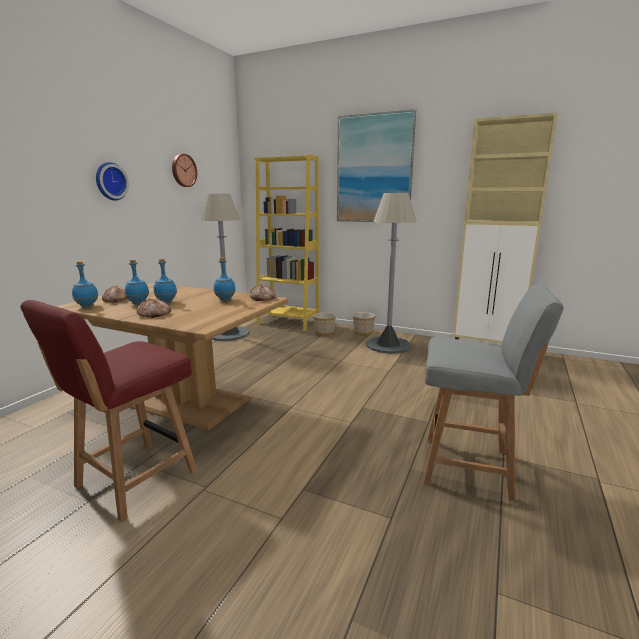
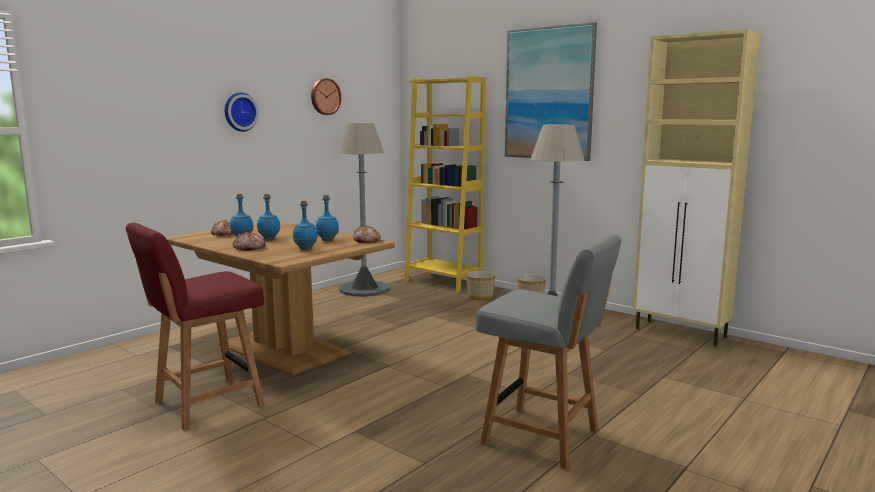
camera: 15 degrees right, 5 degrees down
(87, 306) = (195, 238): blue bottle -> blue bottle (305, 249)

